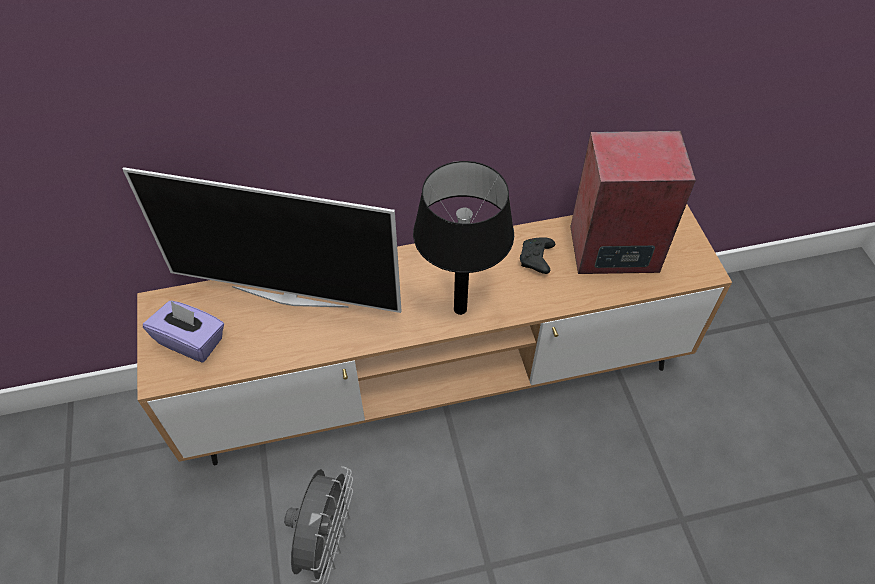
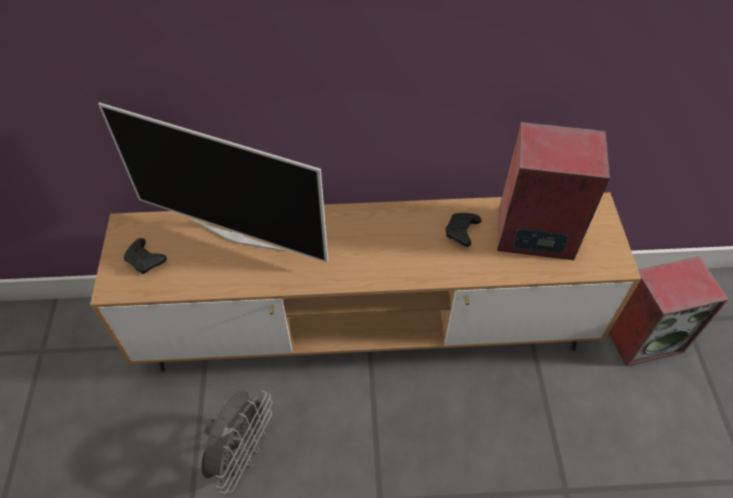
camera: 10 degrees right, 0 degrees up
(192, 341) = (146, 261): purple tissue box -> black game controller
(460, 309) = (383, 267): black table lamp -> none
(731, 345) = (644, 337): none -> speaker

